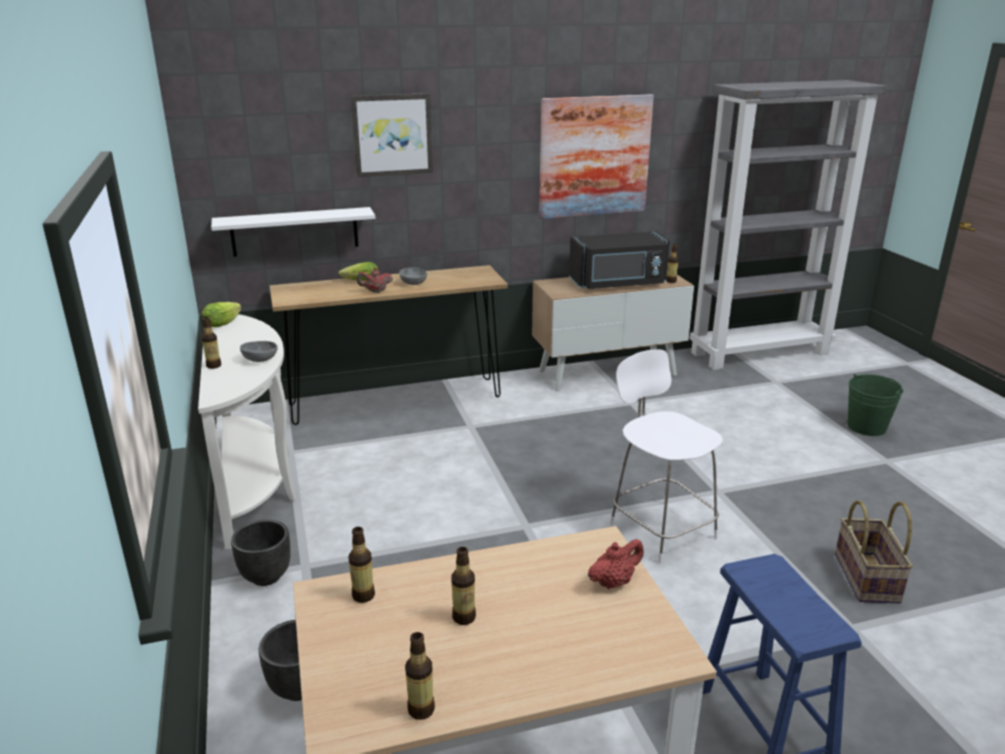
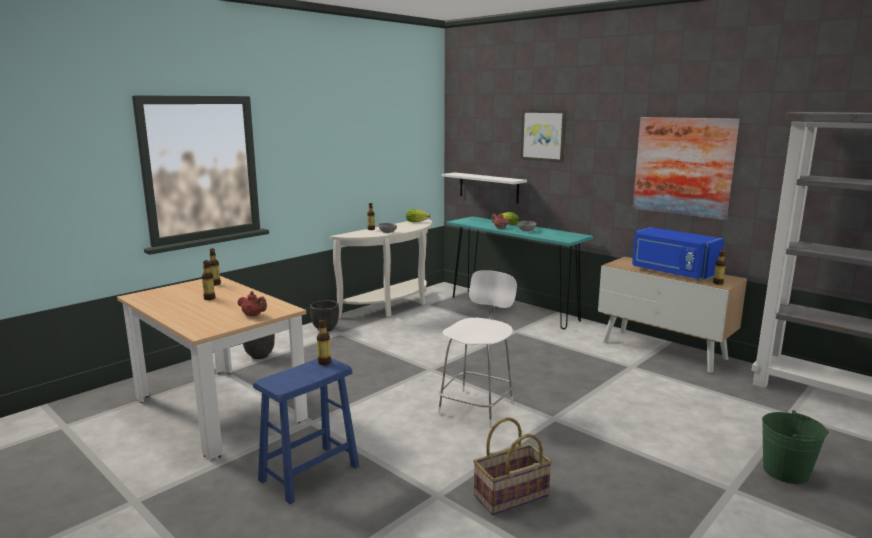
camera: 60 degrees right, 10 degrees down
(396, 401) = (513, 309): brown console table -> turquoise console table
(421, 709) = (149, 303): bottle -> bottle (324, 363)
(618, 284) = (672, 273): black microwave -> blue microwave

